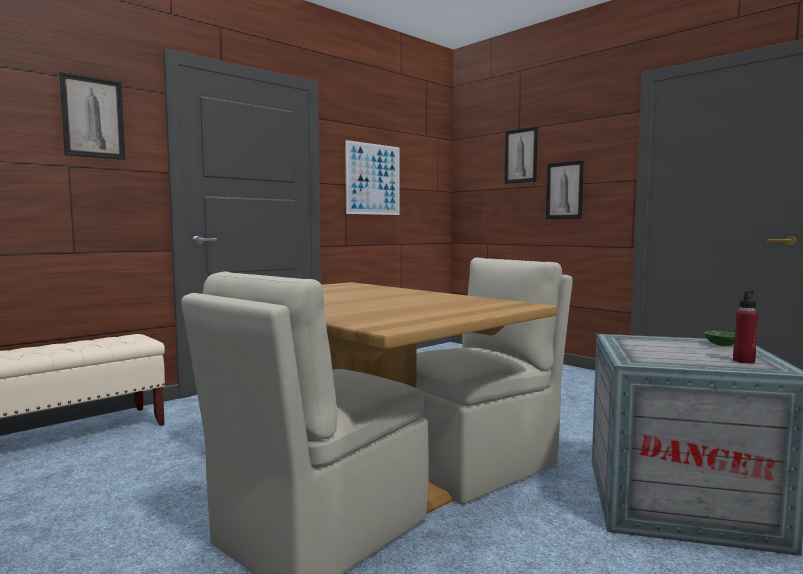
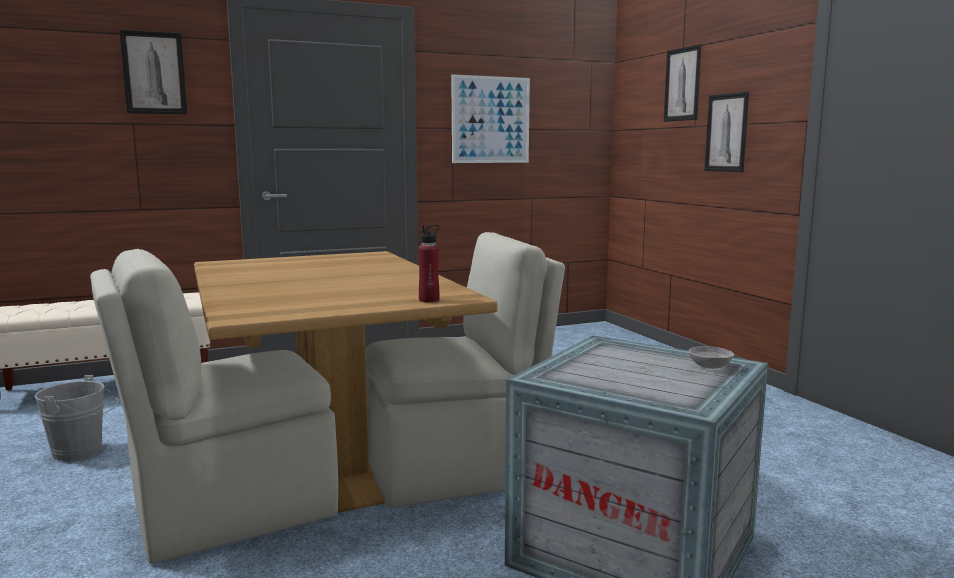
camera: 20 degrees right, 5 degrees up
(88, 506) = (82, 452): none -> grey bucket
(722, 345) = (710, 367): green bowl -> grey bowl
(743, 361) = (677, 391): red bottle -> red bottle (429, 300)

